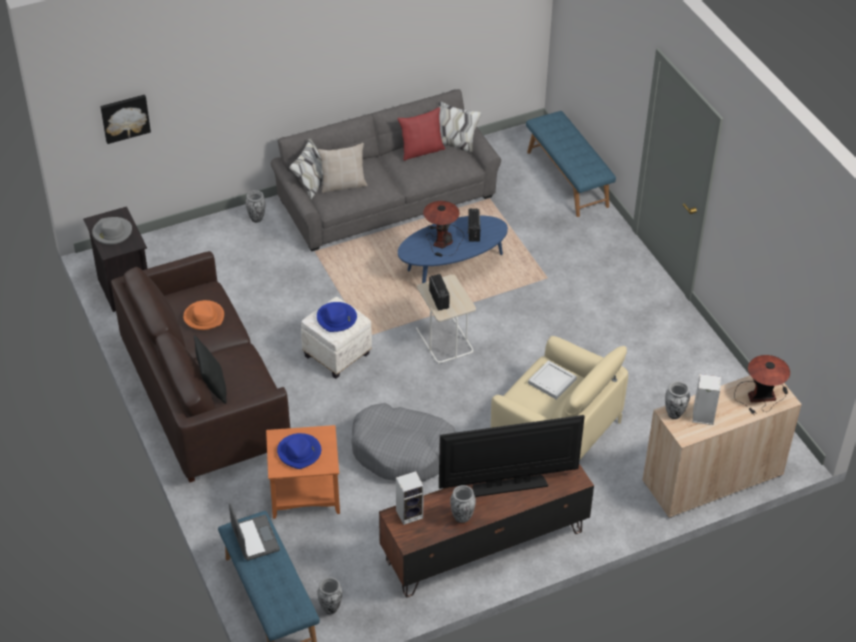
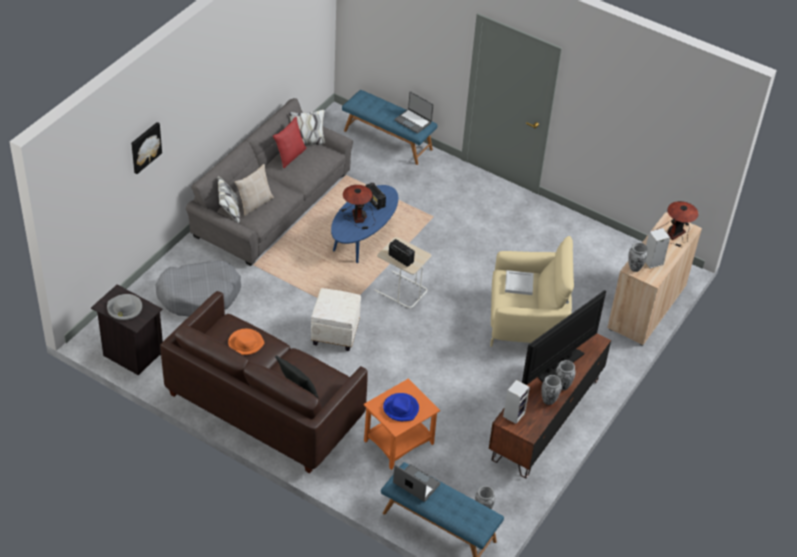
camera: 35 degrees left, 0 degrees up
(125, 117) = (95, 210): picture -> picture (145, 147)
(256, 218) = (187, 258): vase -> vase (562, 386)
(337, 319) = (337, 303): blue hat -> none
(403, 451) = (439, 380): grey dog bed -> grey dog bed (199, 295)
(588, 164) = (413, 121): none -> laptop

